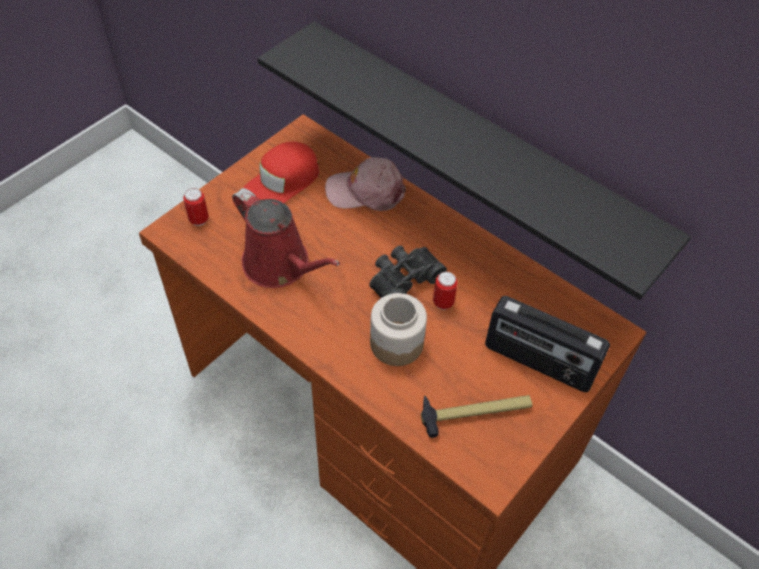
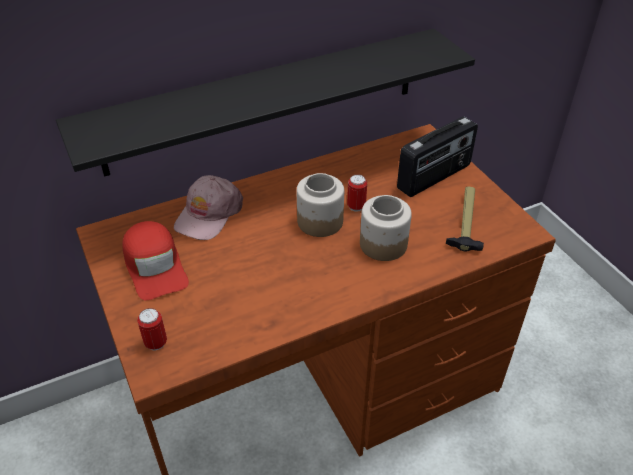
camera: 65 degrees left, 10 degrees down
(280, 265) = (257, 294): red watering can -> none
(402, 279) = (319, 221): black binoculars -> jar

